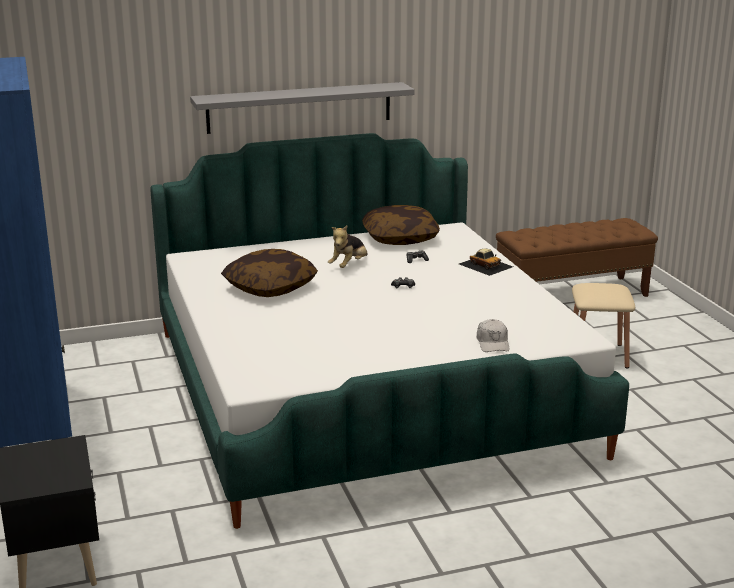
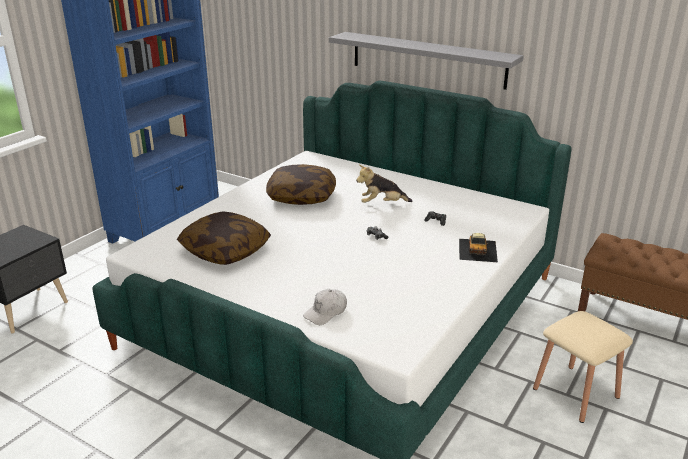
camera: 50 degrees right, 5 degrees up
(400, 238) = (466, 200): pillow -> pillow (225, 251)

